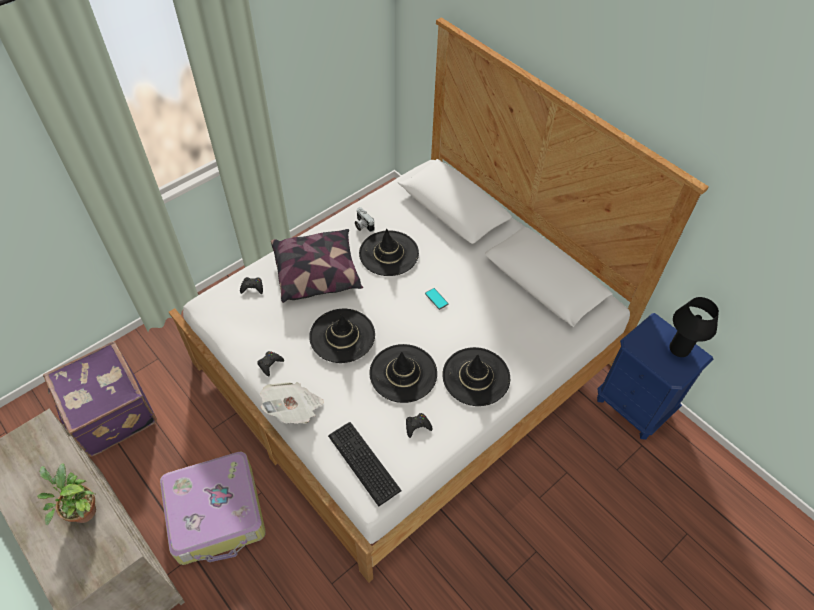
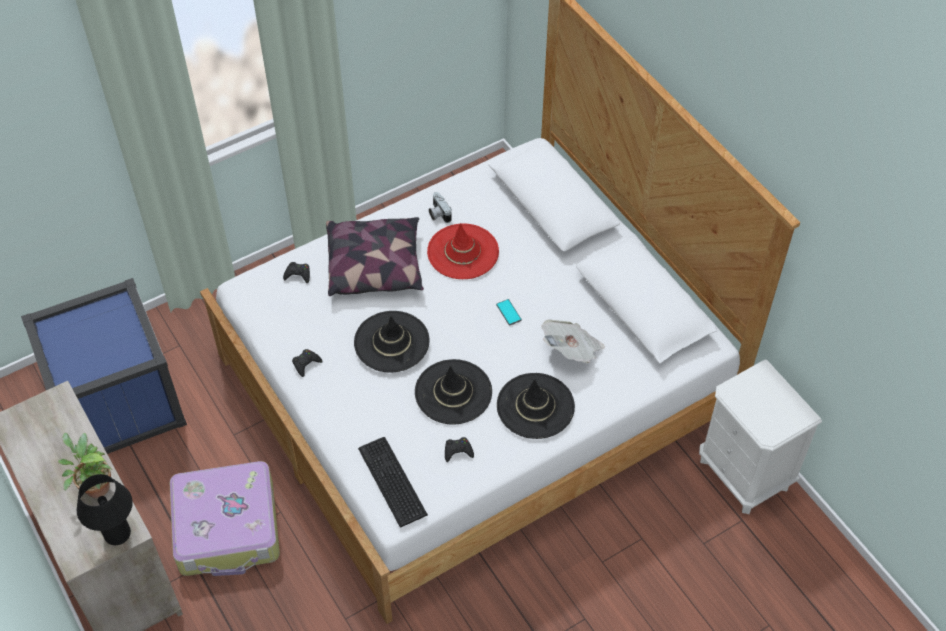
camera: 10 degrees right, 0 degrees up
(109, 413) = (118, 402): purple suitcase -> blue storage box
(294, 409) = (325, 416): newspaper -> newspaper (572, 350)
(389, 253) = (463, 252): black hat -> red hat
(634, 406) = (744, 473): blue nightstand -> white nightstand
(679, 349) = (783, 405): black table lamp -> black table lamp (117, 534)

